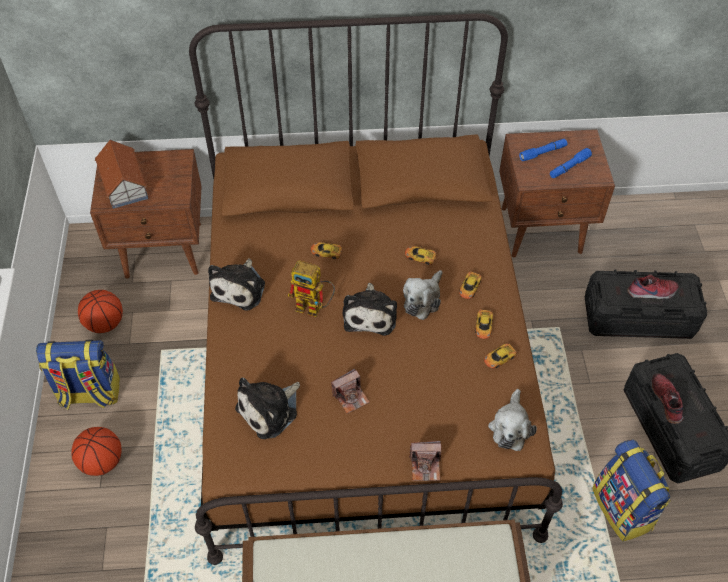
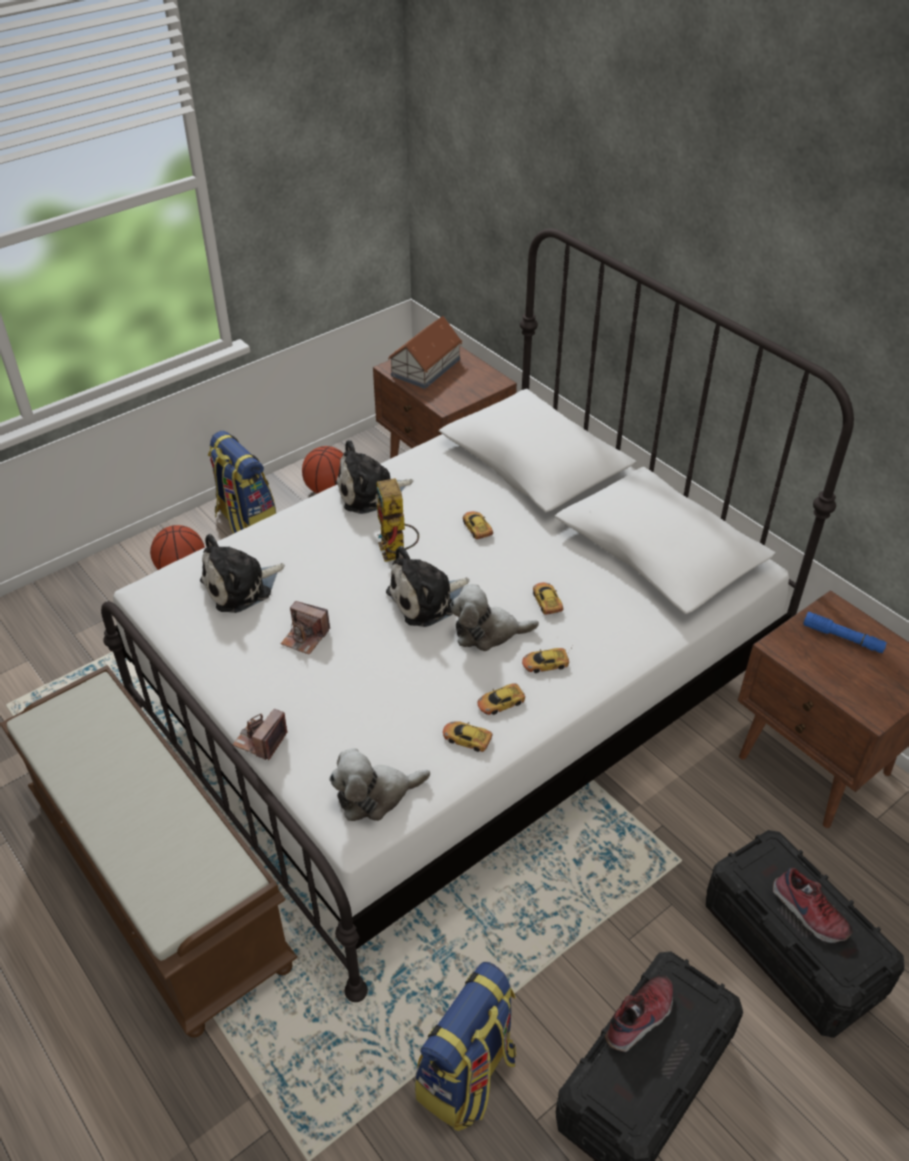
camera: 55 degrees right, 10 degrees down
(270, 410) = (241, 586): plush toy -> plush toy turned 45 degrees counterclockwise
(364, 361) = (455, 696): brown bed -> white bed
(425, 466) = (261, 740): camera -> camera turned 60 degrees clockwise
(569, 167) = (852, 674): blue flashlight -> none

